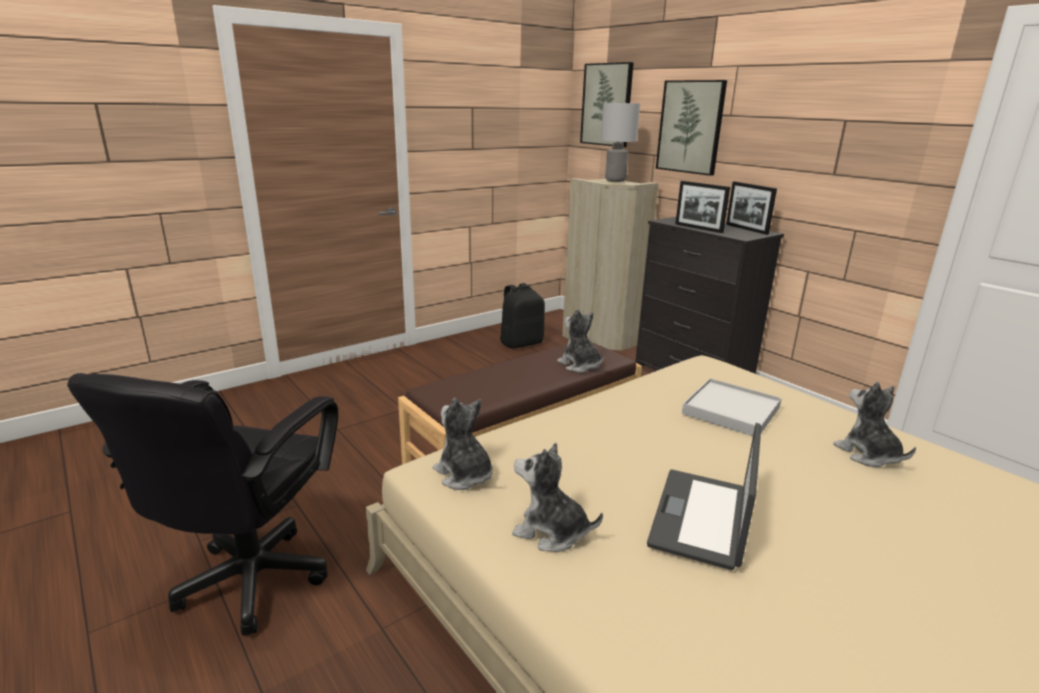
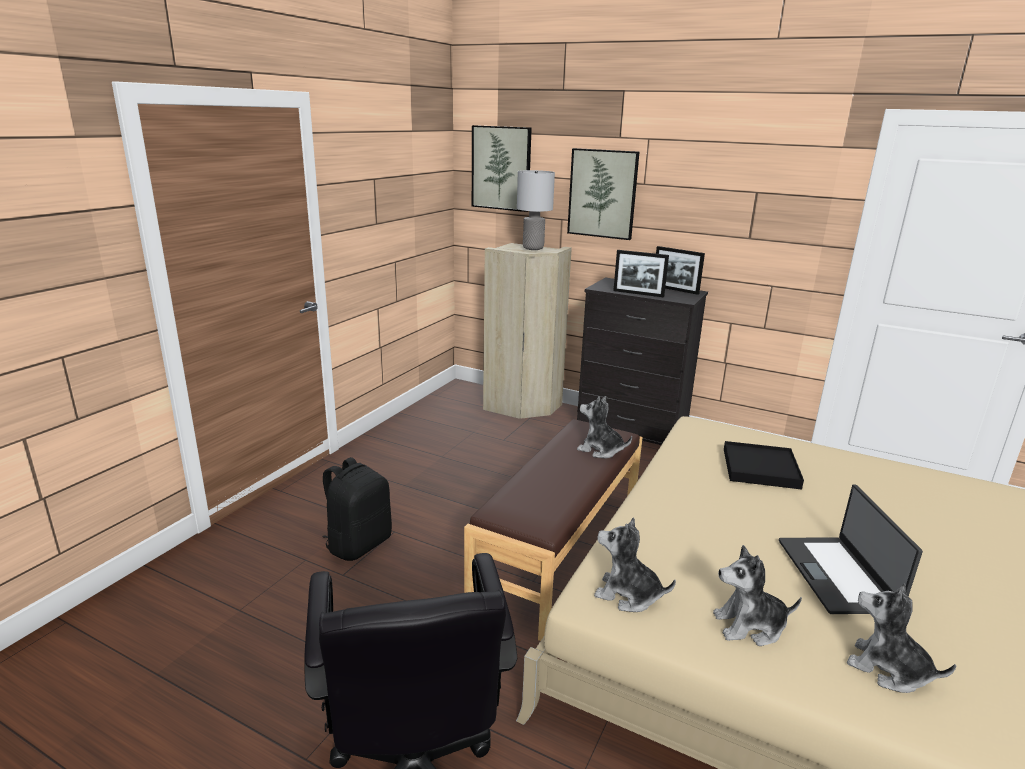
camera: 25 degrees left, 0 degrees up
(521, 343) = (450, 426): black backpack -> black backpack (358, 544)
(730, 411) = (760, 468): white tray -> black tray
(867, 455) = (878, 484): plush toy -> plush toy (887, 669)

